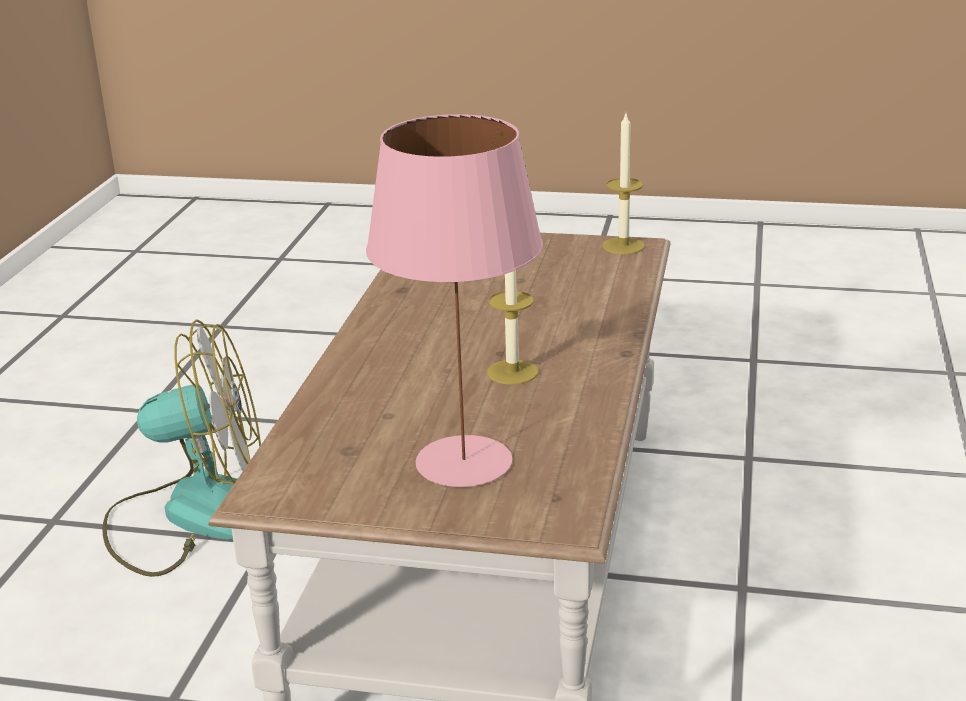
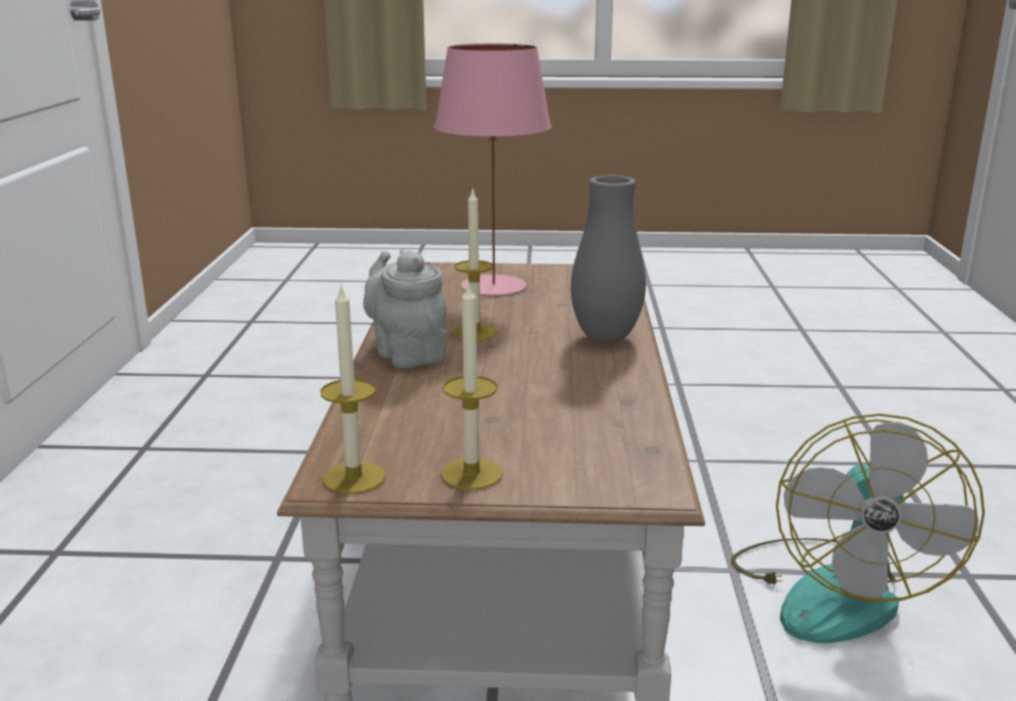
camera: 170 degrees right, 5 degrees down
(192, 516) = (835, 590): fan -> fan turned 60 degrees counterclockwise
(371, 357) = (606, 337): none -> grey vase
(543, 245) = (471, 474): none -> candle
(589, 346) = (407, 353): none -> grey teapot

